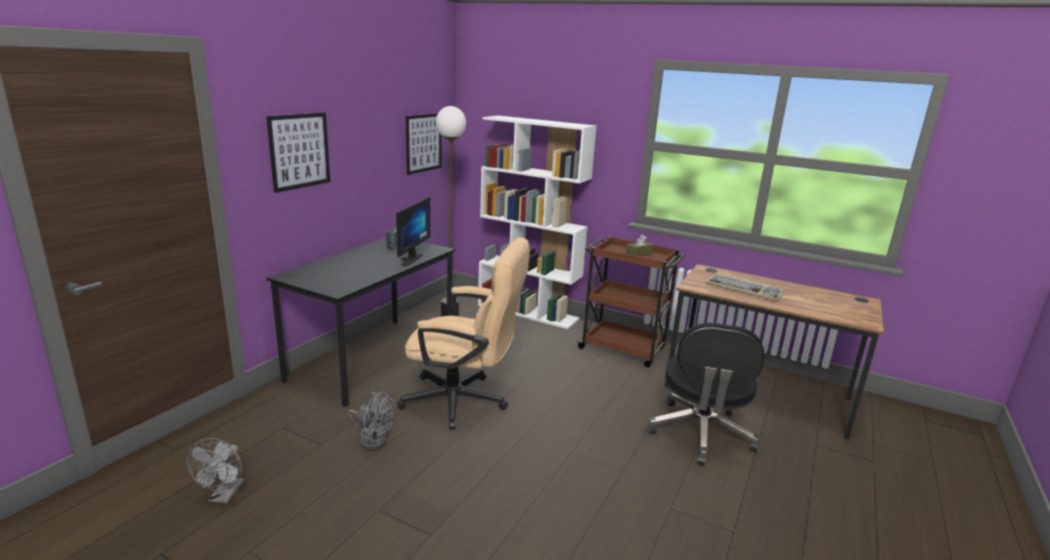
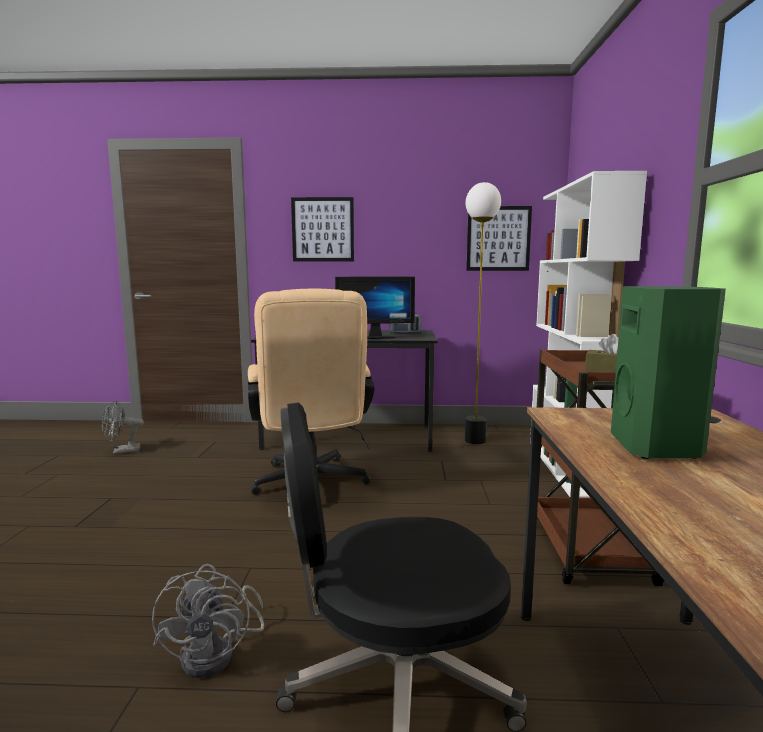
camera: 65 degrees right, 10 degrees down
(372, 439) = (216, 469): grey fan -> grey fan (218, 654)
(745, 289) = (658, 448): keyboard -> green speaker

